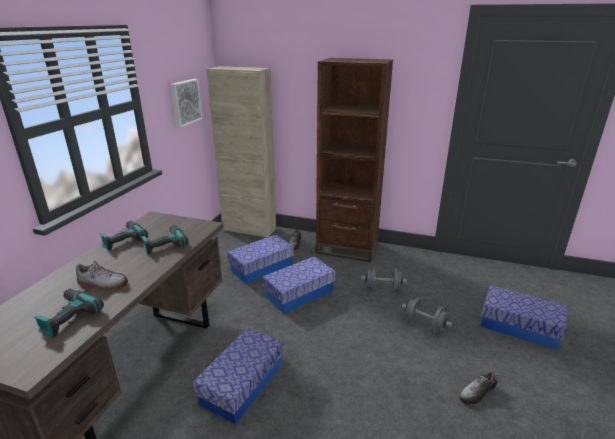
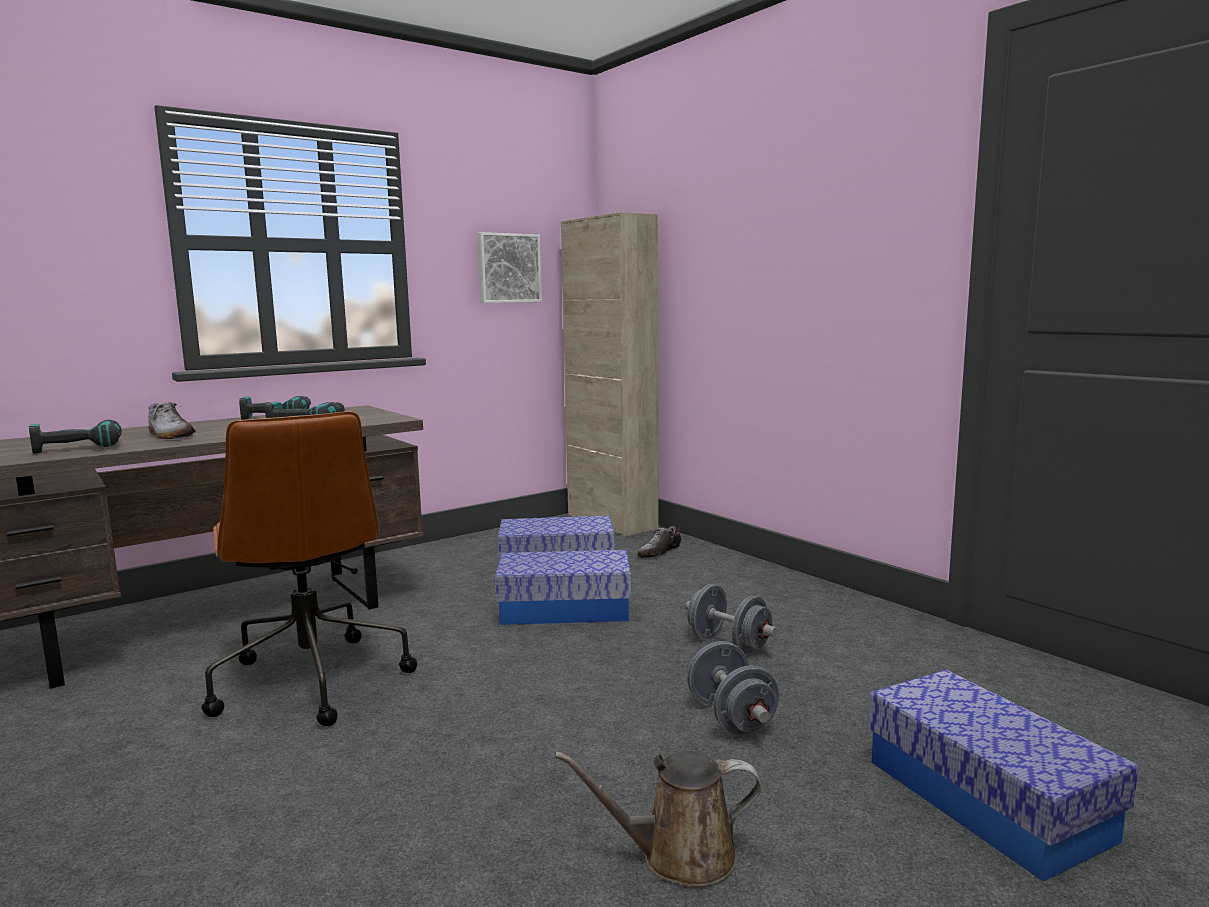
camera: 35 degrees right, 15 degrees down
(242, 384) = (310, 680): storage box -> brown office chair
(347, 248) = (748, 576): brown bookcase -> none
(477, 393) = (678, 856): shoe -> brown watering can

